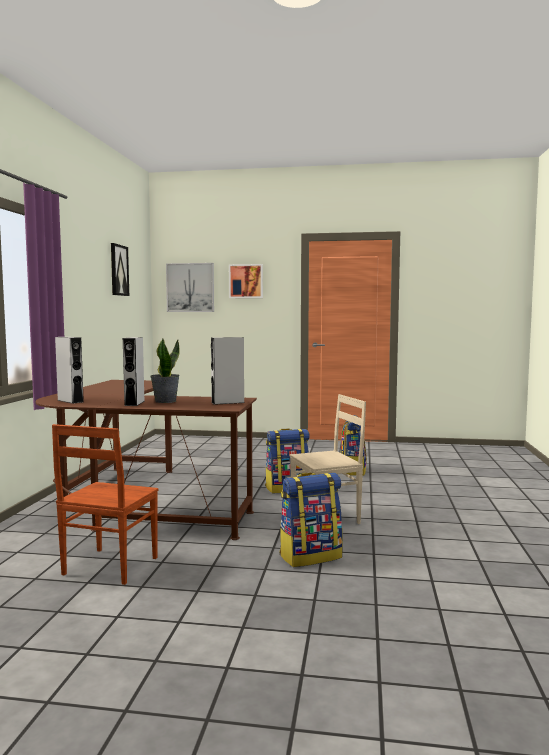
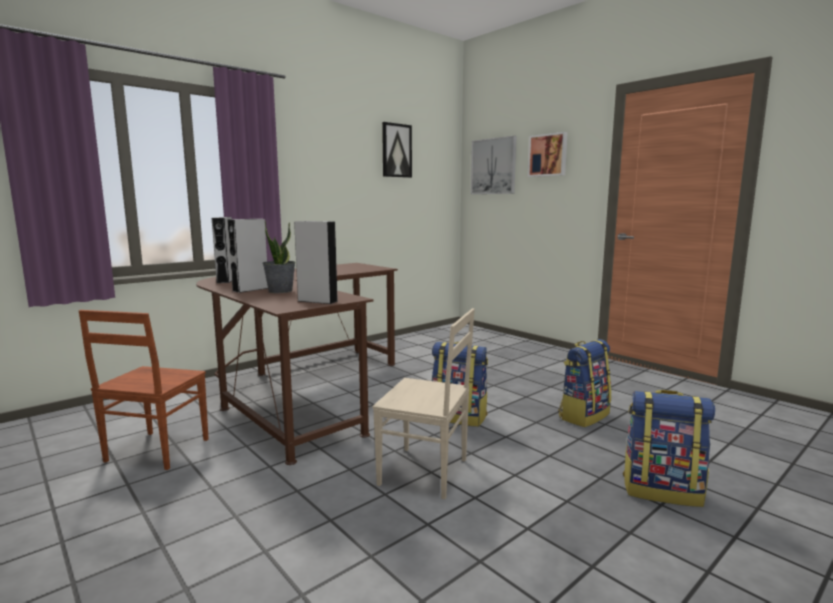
camera: 40 degrees right, 5 degrees up
(108, 566) = (155, 451): brown chair -> brown chair turned 45 degrees counterclockwise
(310, 556) = (303, 521): backpack -> backpack (662, 490)

